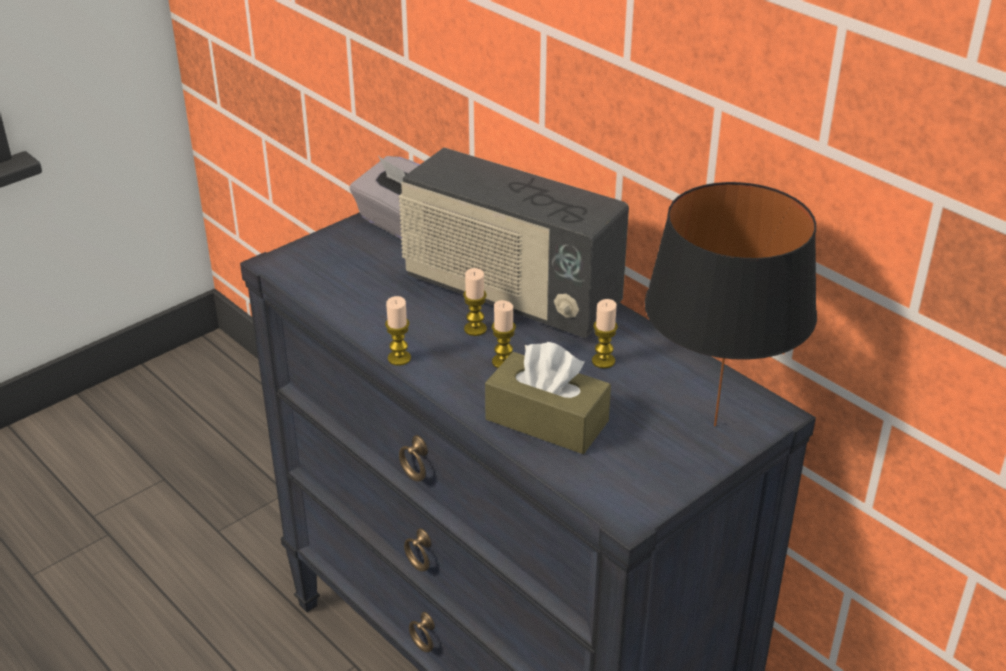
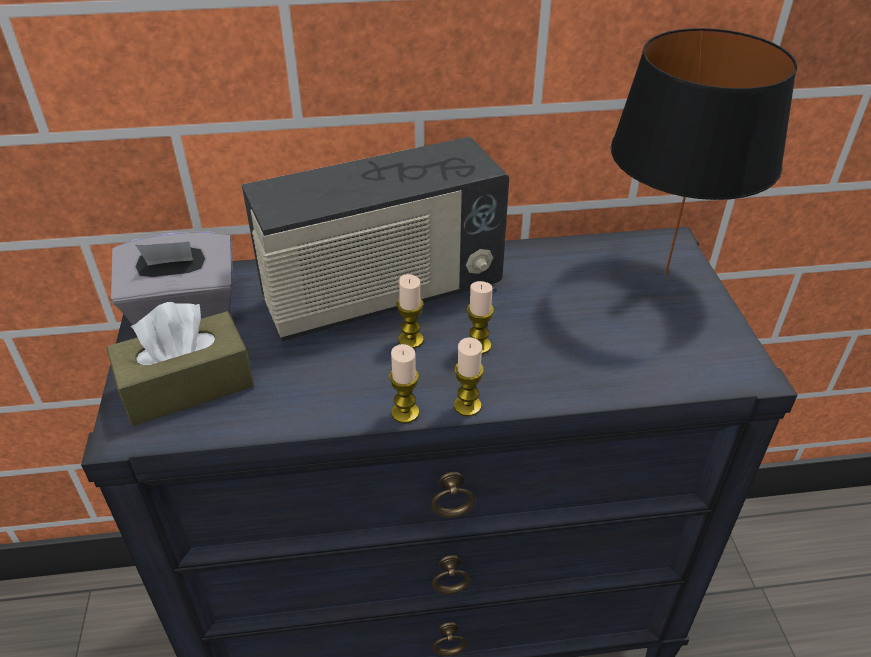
camera: 55 degrees left, 5 degrees up
(547, 420) = (588, 360): brown tissue box -> brown tissue box (187, 385)
(603, 361) = (532, 289): candle -> candle (467, 406)

